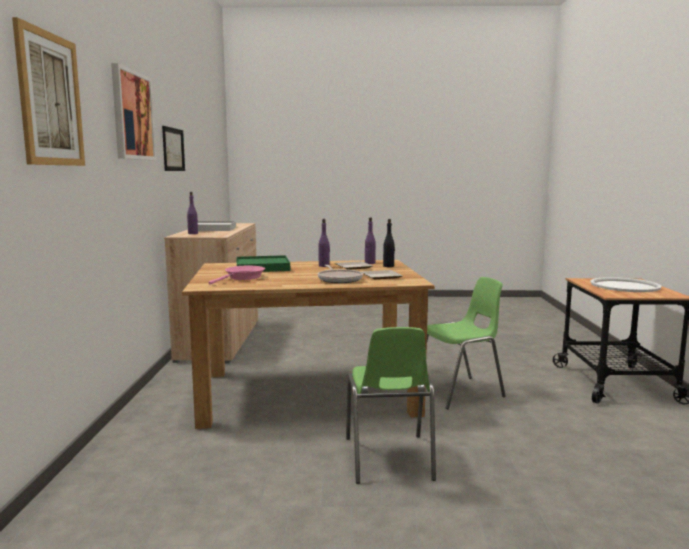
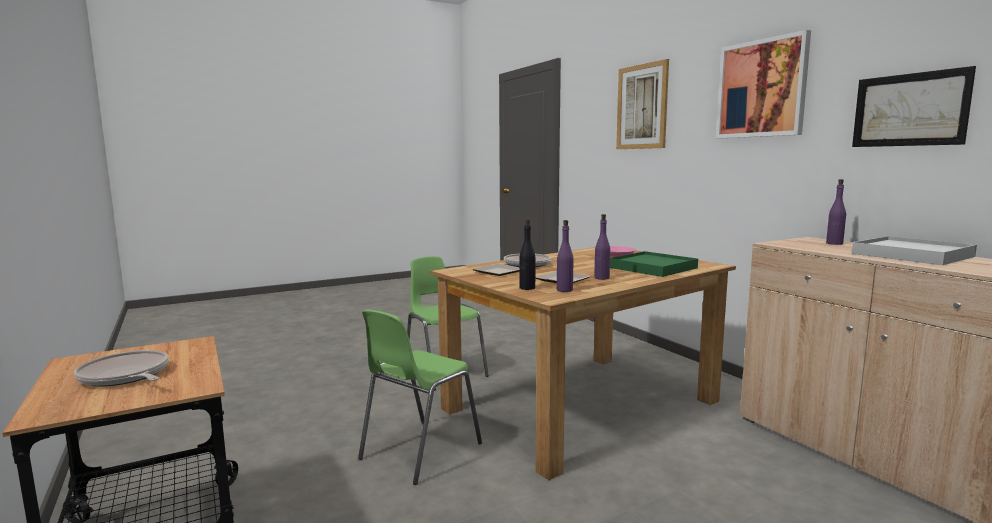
camera: 150 degrees right, 0 degrees up
(624, 286) = (125, 376): white tray -> frying pan

